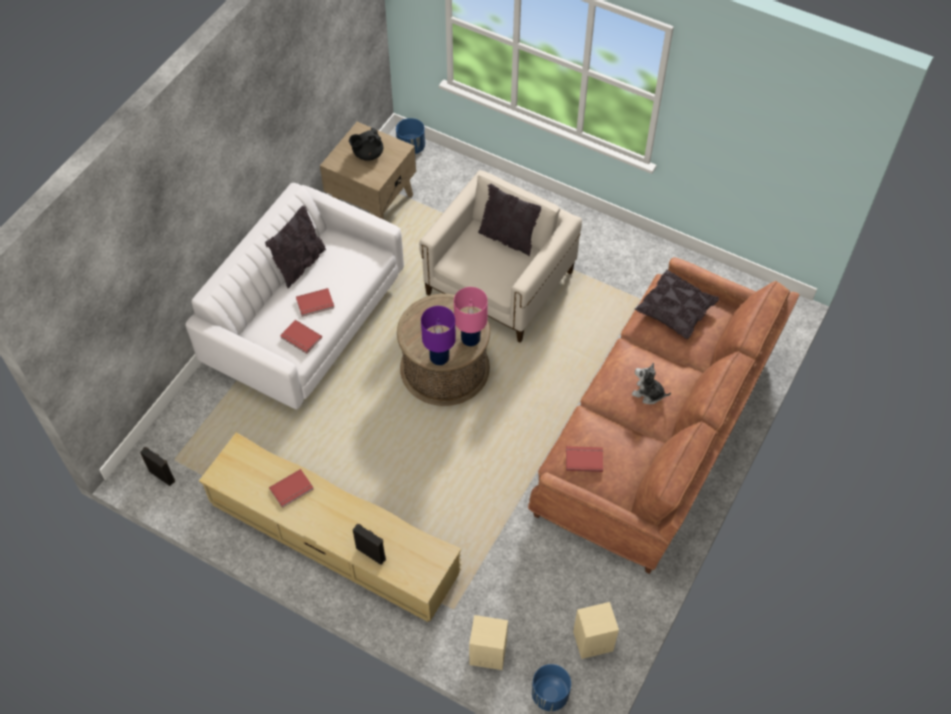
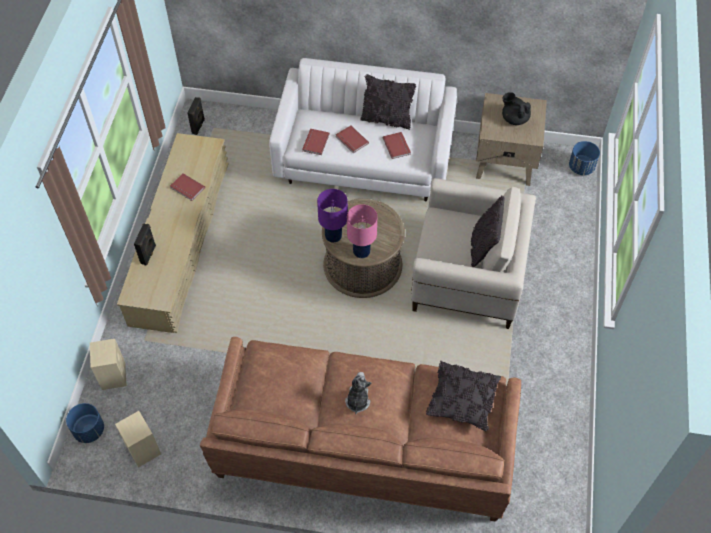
camera: 70 degrees right, 0 degrees up
(584, 459) = (269, 367): red book -> red book (397, 146)

